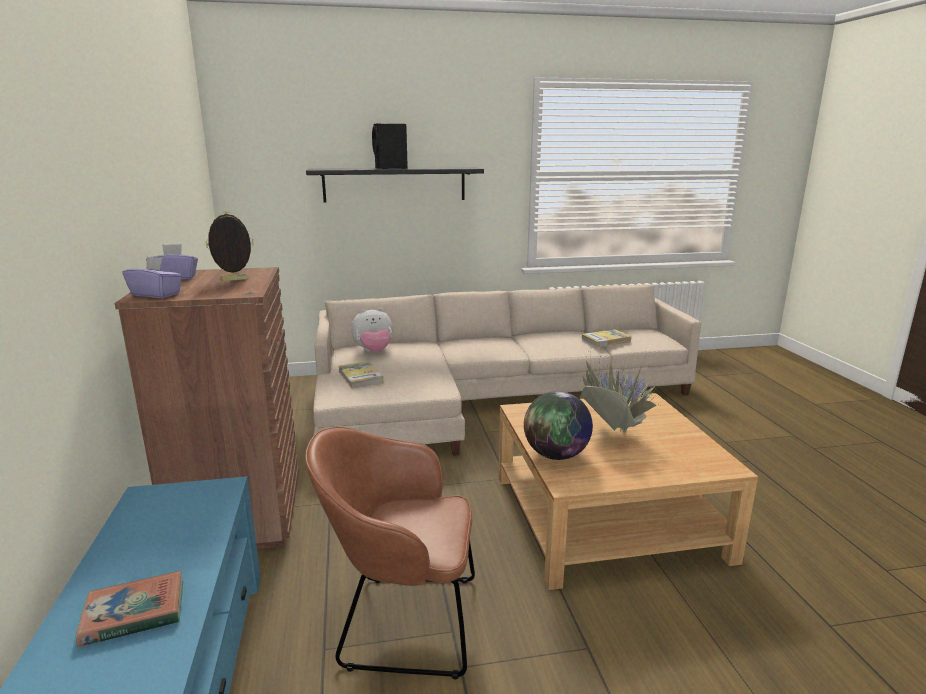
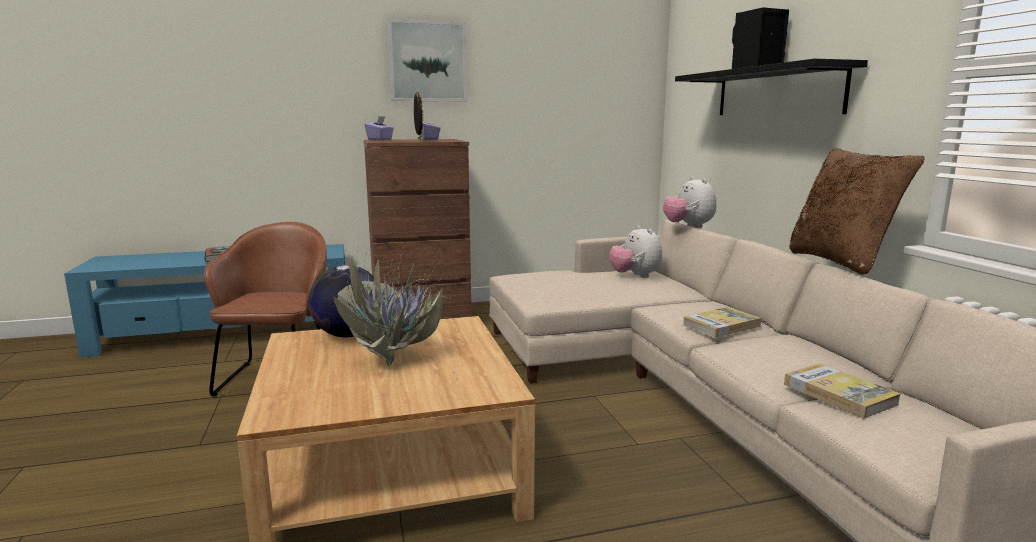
camera: 85 degrees right, 5 degrees down
(119, 161) = (428, 61): none -> picture
(360, 377) = (555, 276): book -> book (721, 325)
(367, 299) = (688, 227): none -> plush toy
(512, 288) = (839, 264): none -> brown pillow

